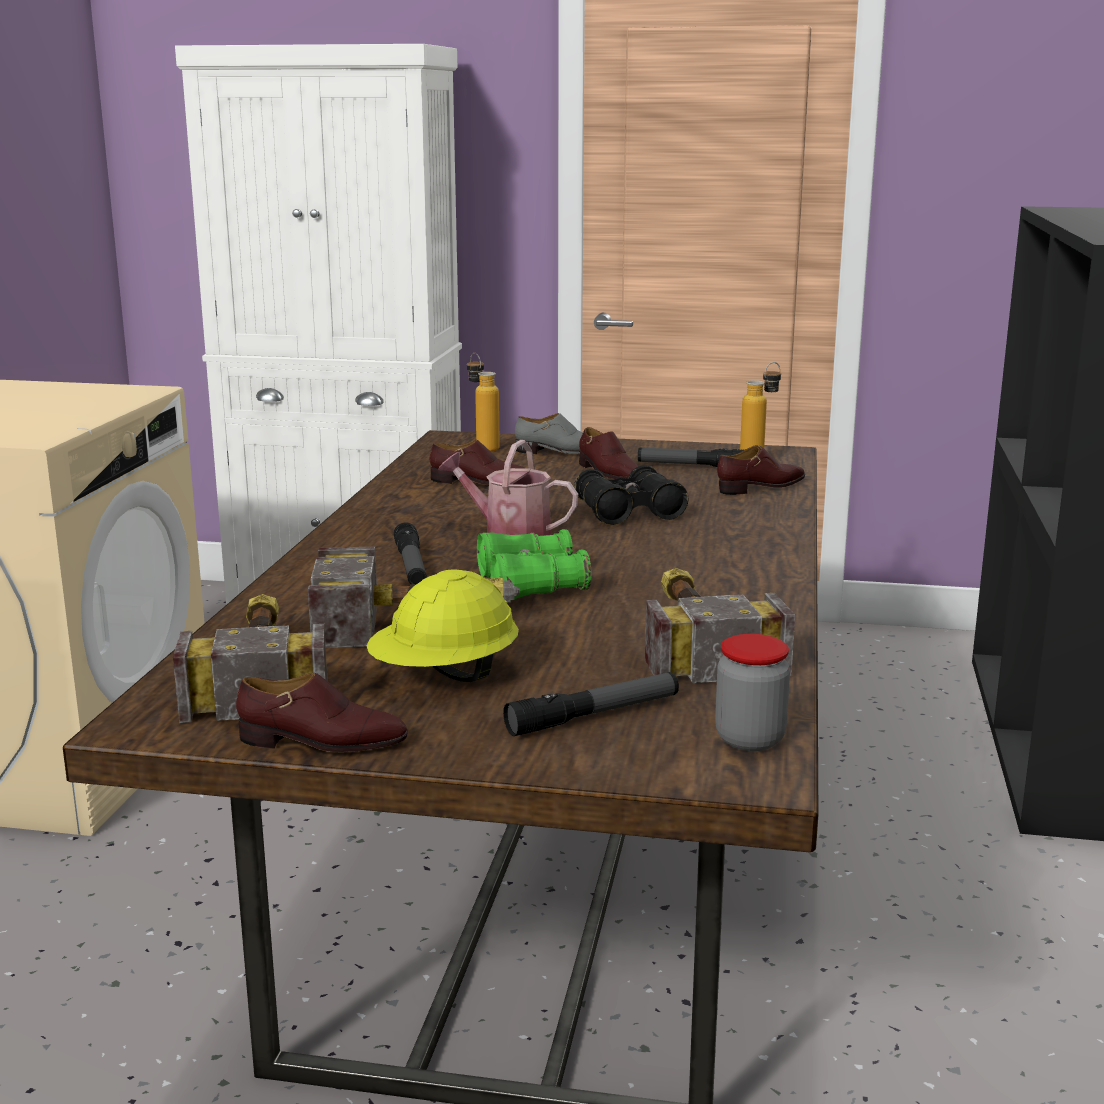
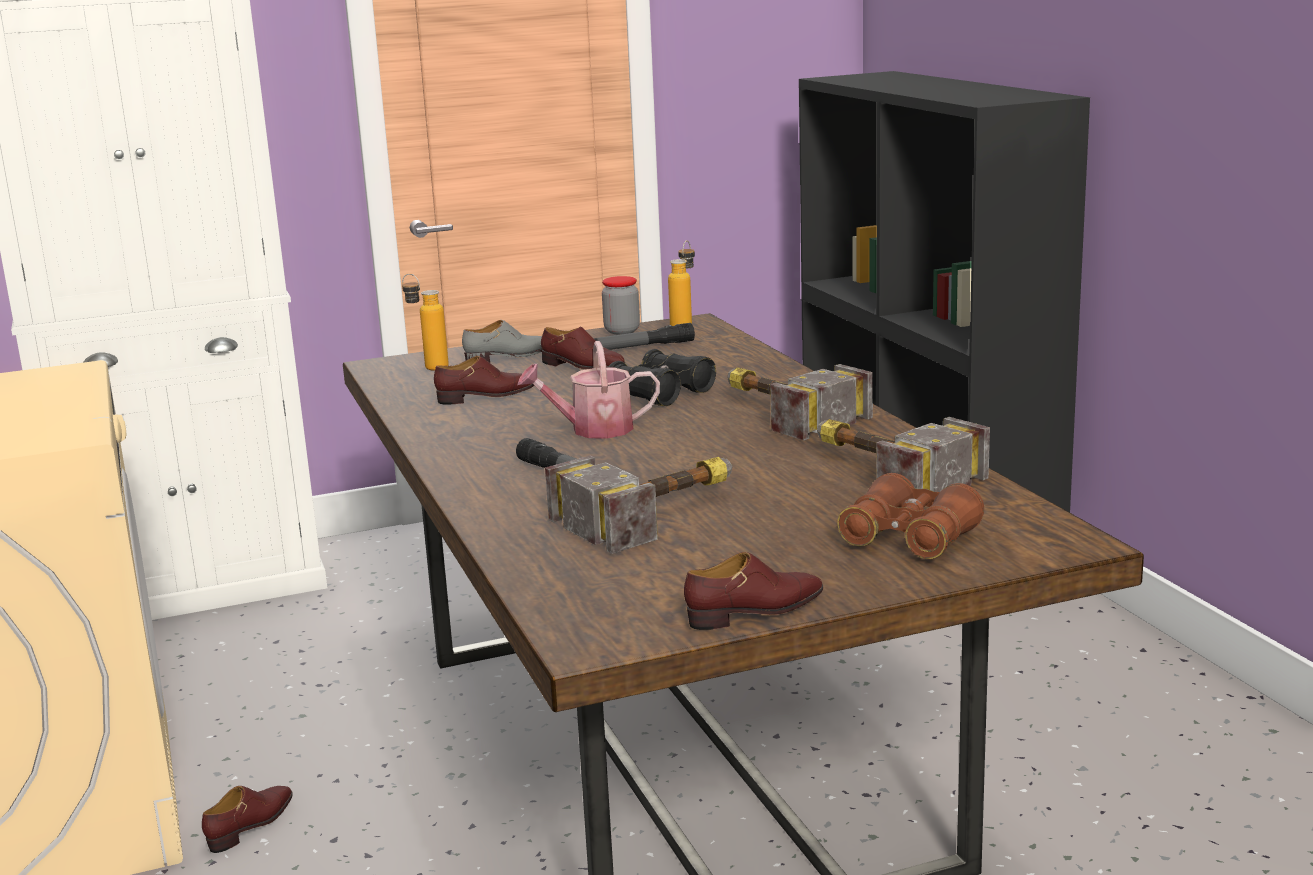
camera: 30 degrees left, 0 degrees up
(260, 671) = (604, 581): hammer -> hammer (782, 412)
(445, 677) = (757, 544): yellow hard hat -> none
(531, 584) = (691, 464): green binoculars -> none
(594, 715) = (909, 538): flashlight -> brown binoculars
(750, 739) = (1033, 523): jar -> jar (622, 331)
(762, 487) = (728, 352): brown shoe -> brown shoe (252, 825)

